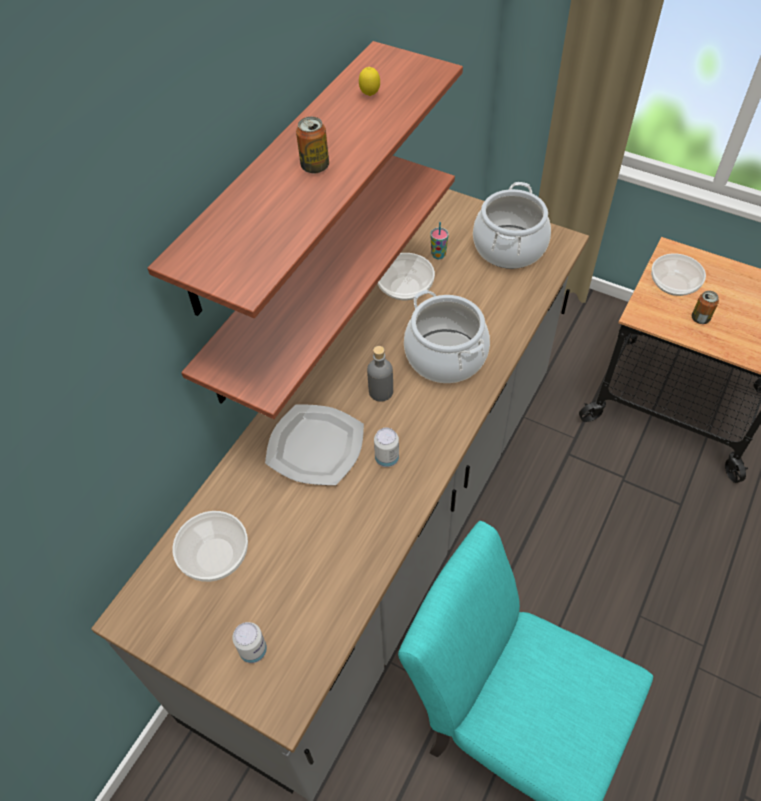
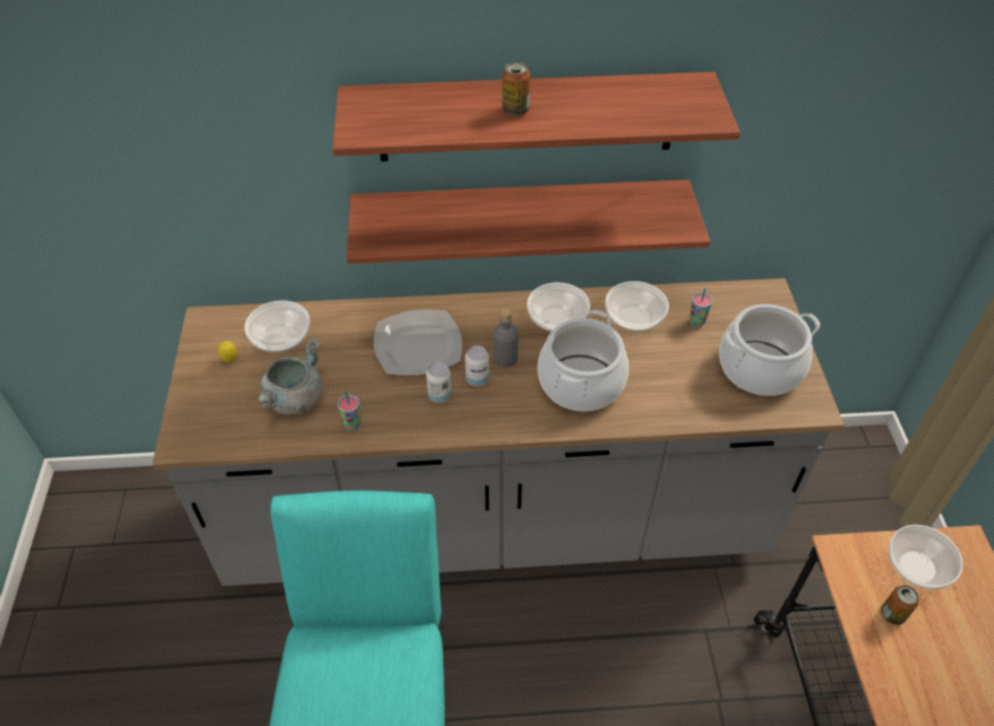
camera: 55 degrees right, 5 degrees down
(253, 650) = (217, 401): can -> can (477, 379)
(304, 578) = (294, 399): none -> grey cooking pot
(366, 336) = (556, 319): none -> bowl
(370, 95) = (635, 99): lemon -> lemon (230, 360)
(371, 542) = (352, 424): none -> cup

